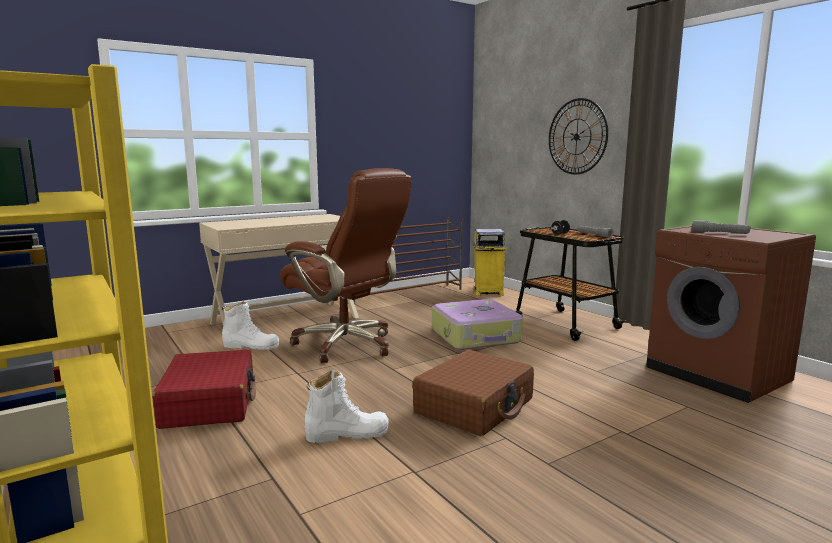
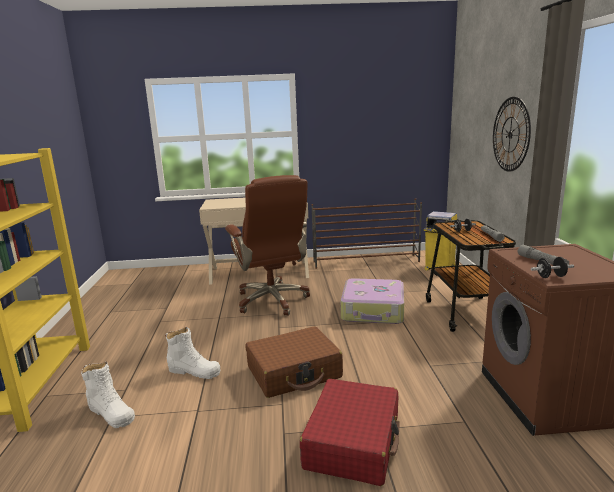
camera: 30 degrees right, 5 degrees up
(209, 403) = (152, 329): red suitcase -> red suitcase (353, 442)
(251, 346) = (217, 290): white boot -> white boot (111, 413)
(754, 238) = (550, 276): none -> black dumbbell

